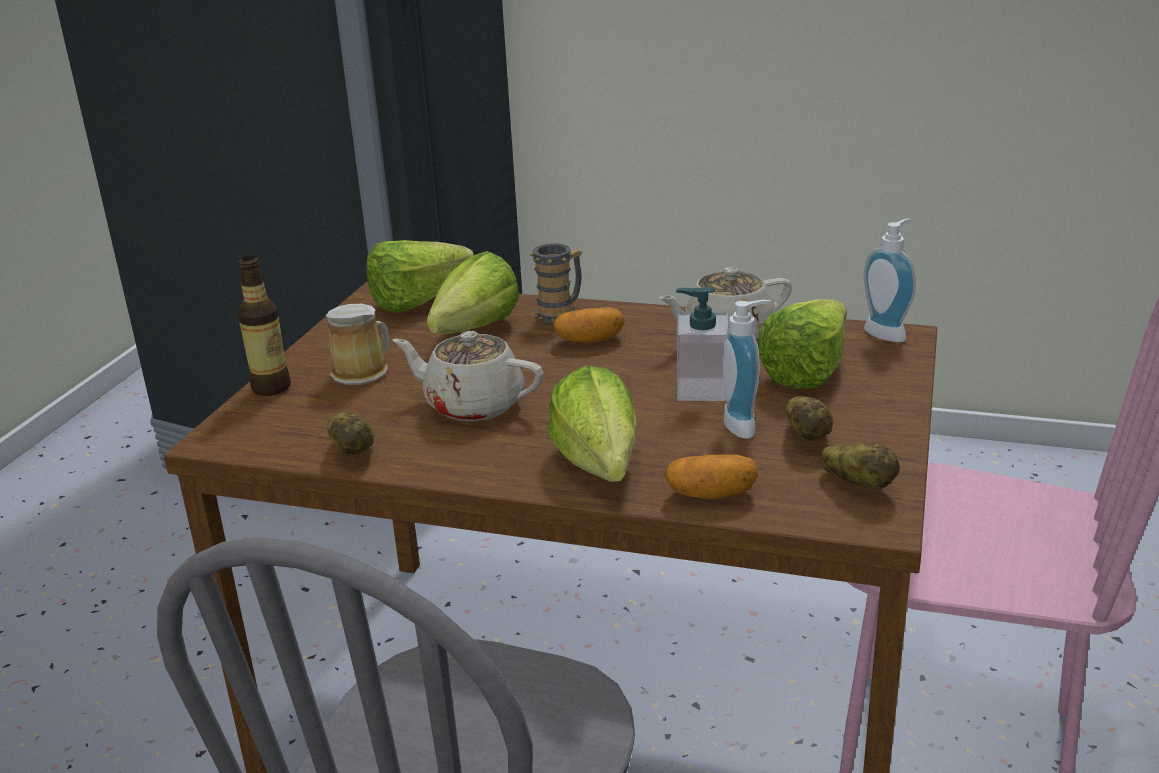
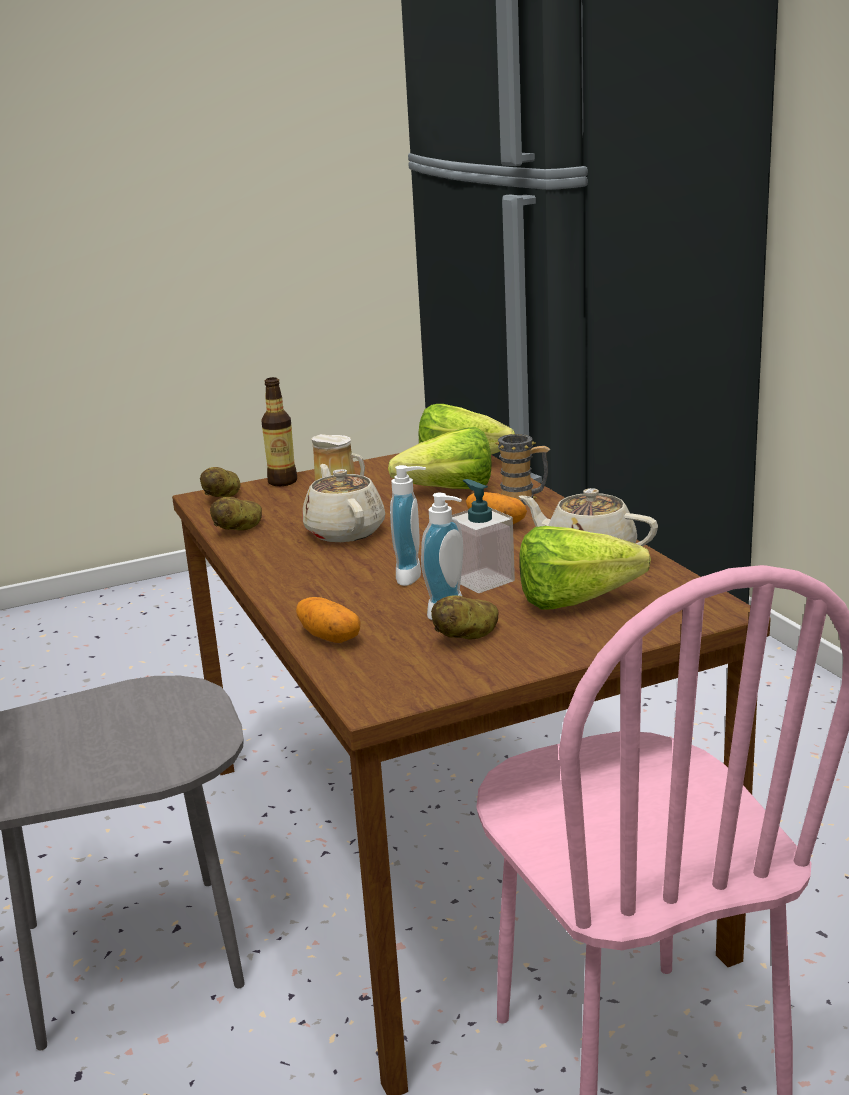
camera: 50 degrees right, 5 degrees down
(598, 473) = (309, 596): lettuce -> none
(858, 484) = (418, 677): potato -> potato (224, 497)
(888, 333) = (712, 603): soap dispenser -> soap dispenser (414, 576)

